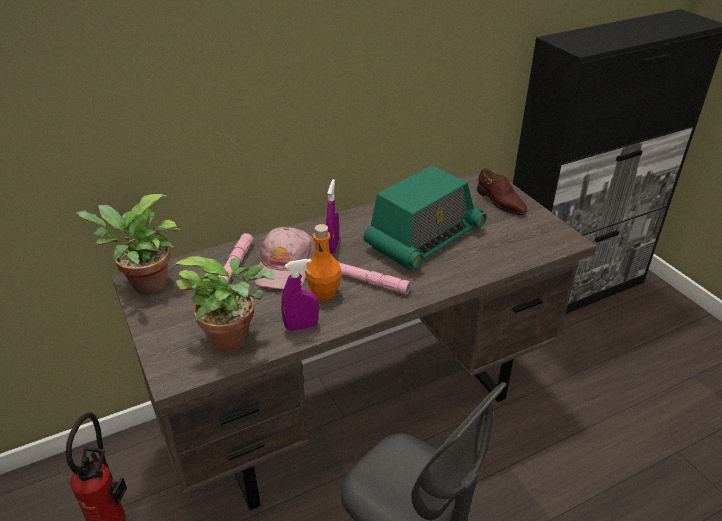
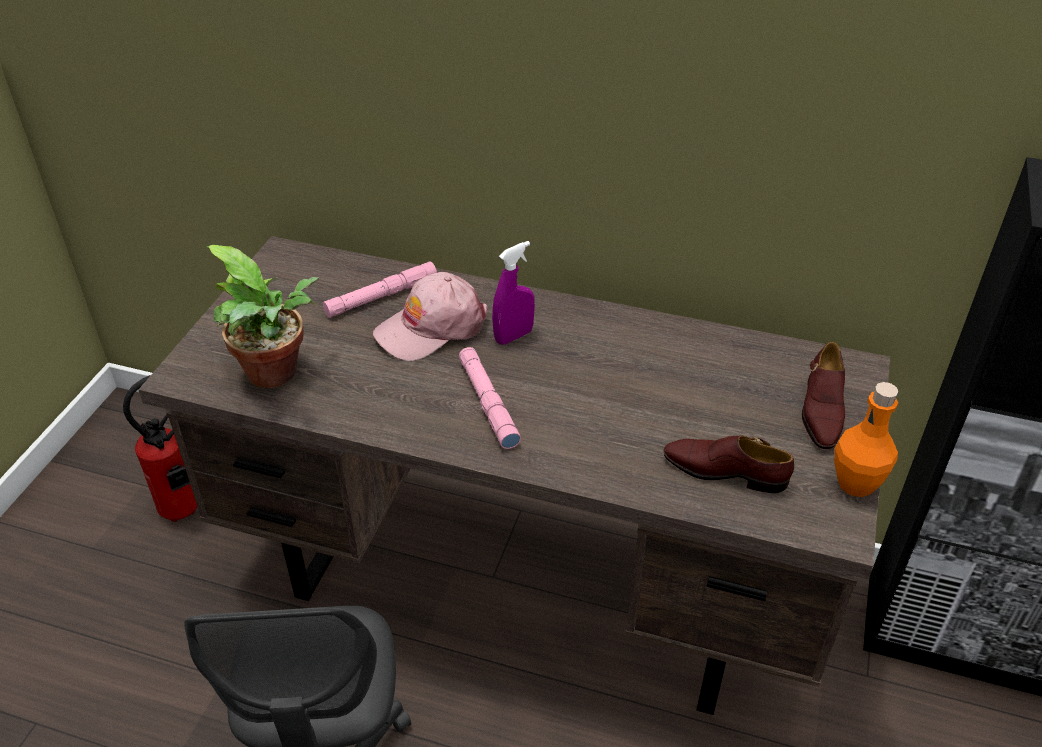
camera: 45 degrees right, 5 degrees up
(145, 285) = (282, 265): potted plant -> none
(301, 326) = (350, 406): purple spray bottle -> none
(324, 293) = (424, 385): orange bottle -> orange bottle (856, 483)
(424, 238) = (636, 394): radio -> none
(502, 246) = (724, 471): none -> brown shoe

